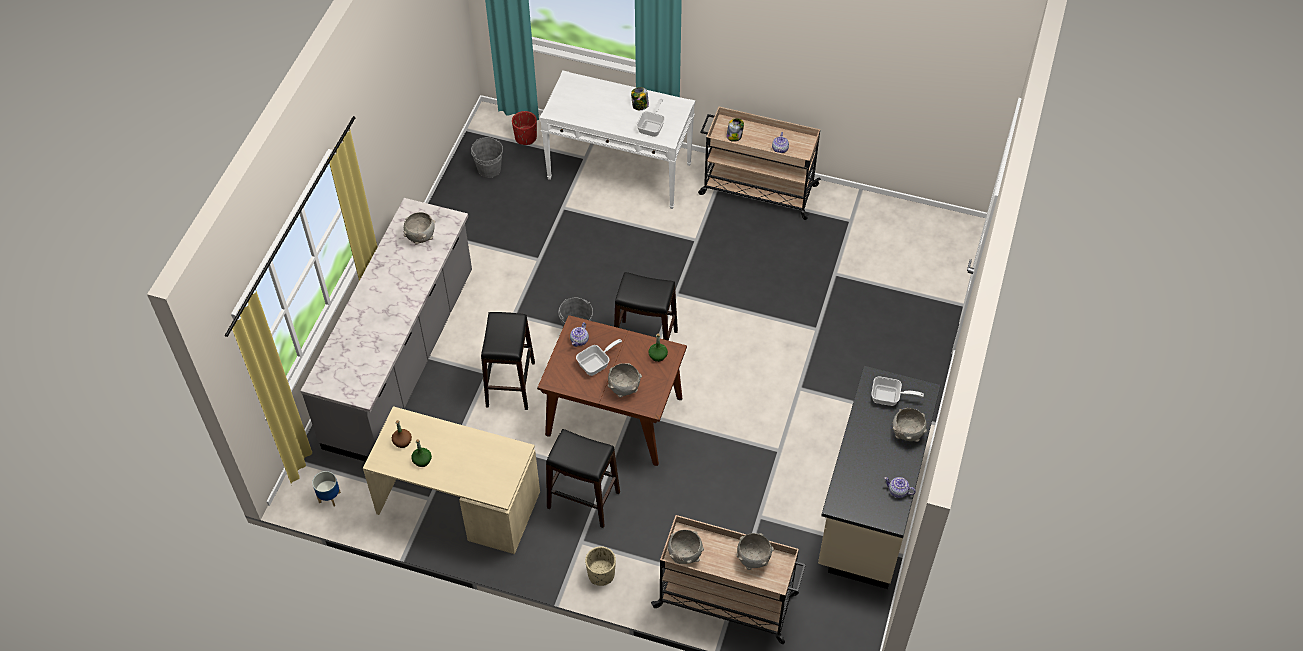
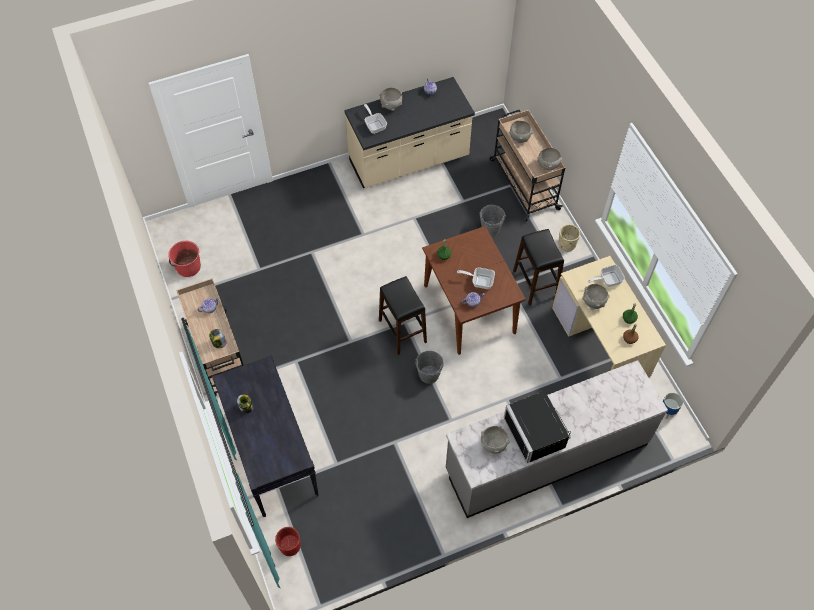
camera: 130 degrees left, 5 degrees up
(395, 277) = (538, 432): none -> black microwave
(489, 169) = (342, 545): grey bucket -> grey bucket (490, 228)
(510, 384) = (501, 379): black stool -> none
(620, 171) = (271, 453): white console table -> black console table
(624, 388) = (482, 256): grey bowl -> grey bowl (593, 302)
(652, 127) = (261, 384): frying pan -> frying pan (607, 280)
(890, 221) = (188, 267): none -> red bucket

